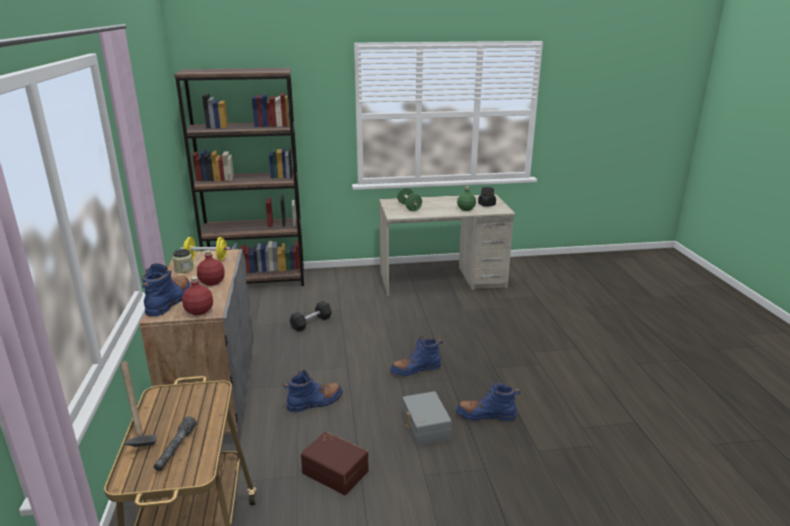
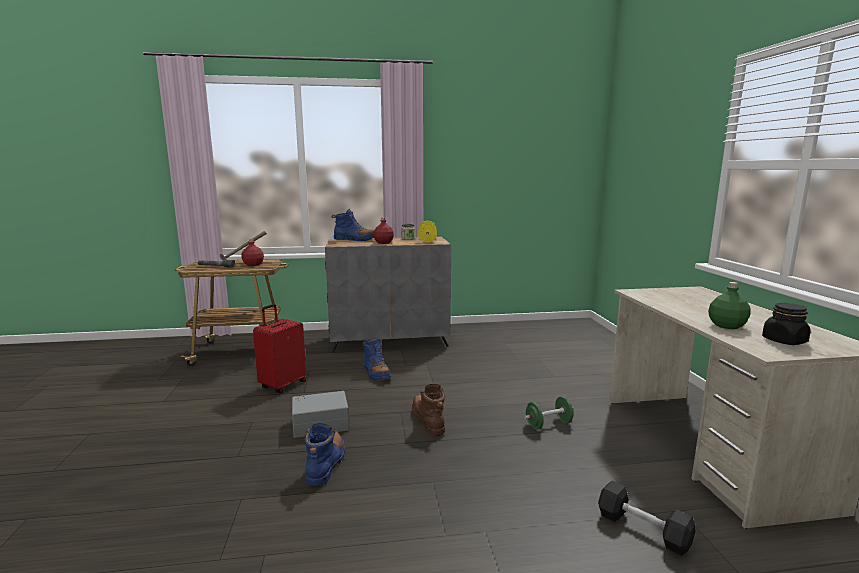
camera: 90 degrees right, 10 degrees down
(199, 311) = (337, 243): red bottle -> red bottle (253, 265)
(257, 280) = (597, 336): brown bookcase -> none
(311, 323) = (517, 364): black dumbbell -> black dumbbell (643, 529)
(336, 471) = (282, 385): brown storage box -> red suitcase
(409, 207) = (682, 297): green dumbbell -> green dumbbell (548, 424)
(415, 369) = (428, 420): blue boot -> brown boot

